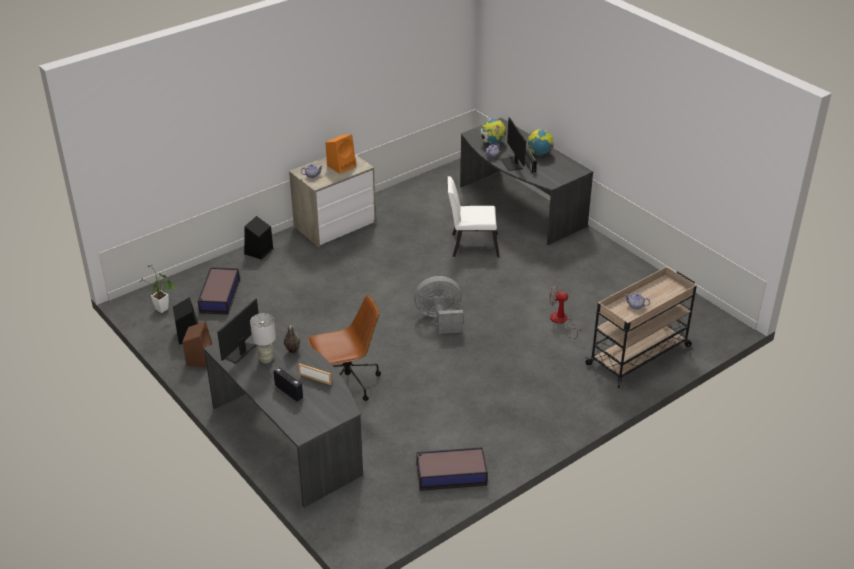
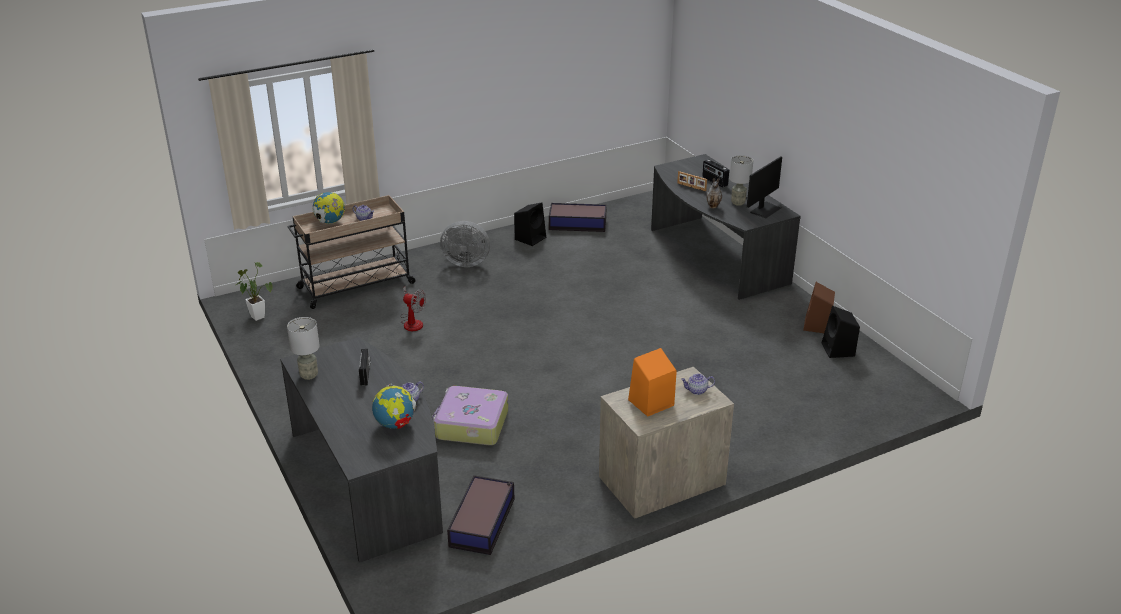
camera: 170 degrees left, 5 degrees down
(163, 310) = (879, 380): potted plant -> potted plant (256, 316)
(219, 297) = (814, 389): storage box -> storage box (483, 521)
(258, 252) = (773, 447): black speaker -> black speaker (530, 238)
(347, 383) = (659, 290): brown office chair -> none
(440, 319) = (546, 337): grey fan -> grey fan (465, 262)
(471, 245) = (471, 425): white chair -> suitcase
(512, 164) = (388, 382): monitor -> none
(539, 153) = (334, 396): globe -> globe (330, 222)
(565, 163) = (308, 375): none -> grey table lamp

